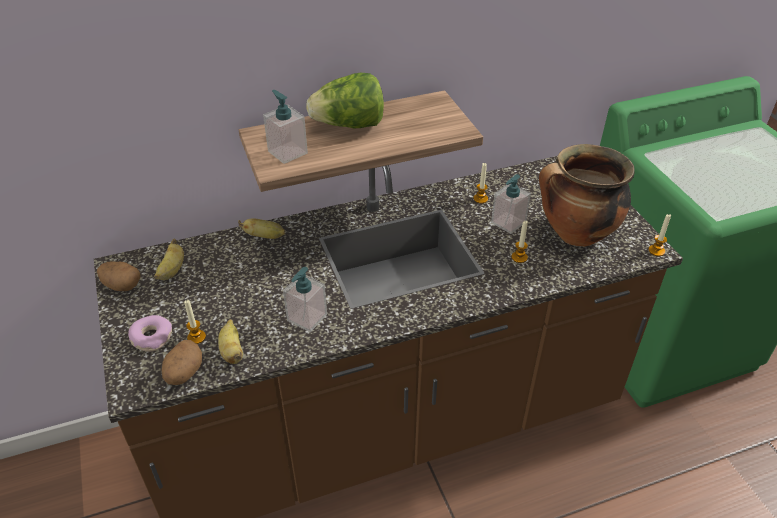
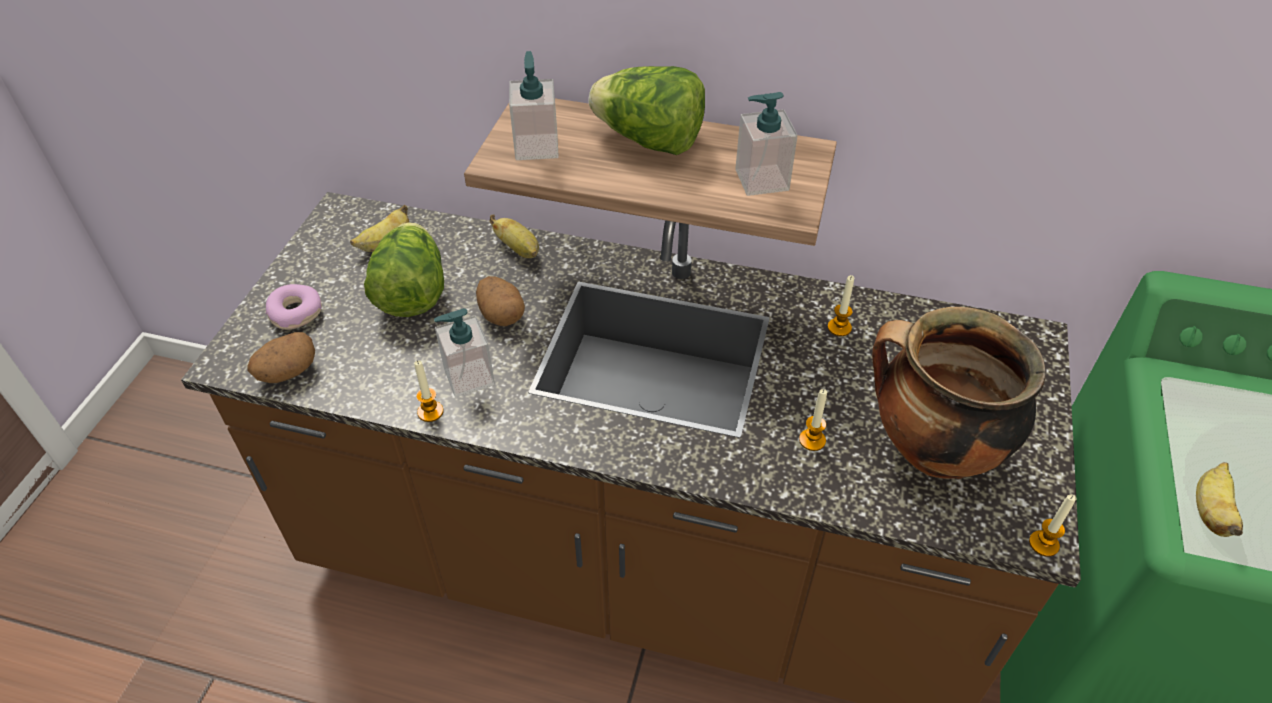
camera: 35 degrees right, 5 degrees up
(122, 285) = (324, 236): potato -> potato (501, 314)
(196, 337) = (337, 336): candle -> candle (430, 412)
(220, 290) = (412, 293): none -> lettuce
(232, 351) = (355, 373): banana -> banana (1209, 511)
(508, 223) = (845, 382): soap dispenser -> soap dispenser (761, 180)

